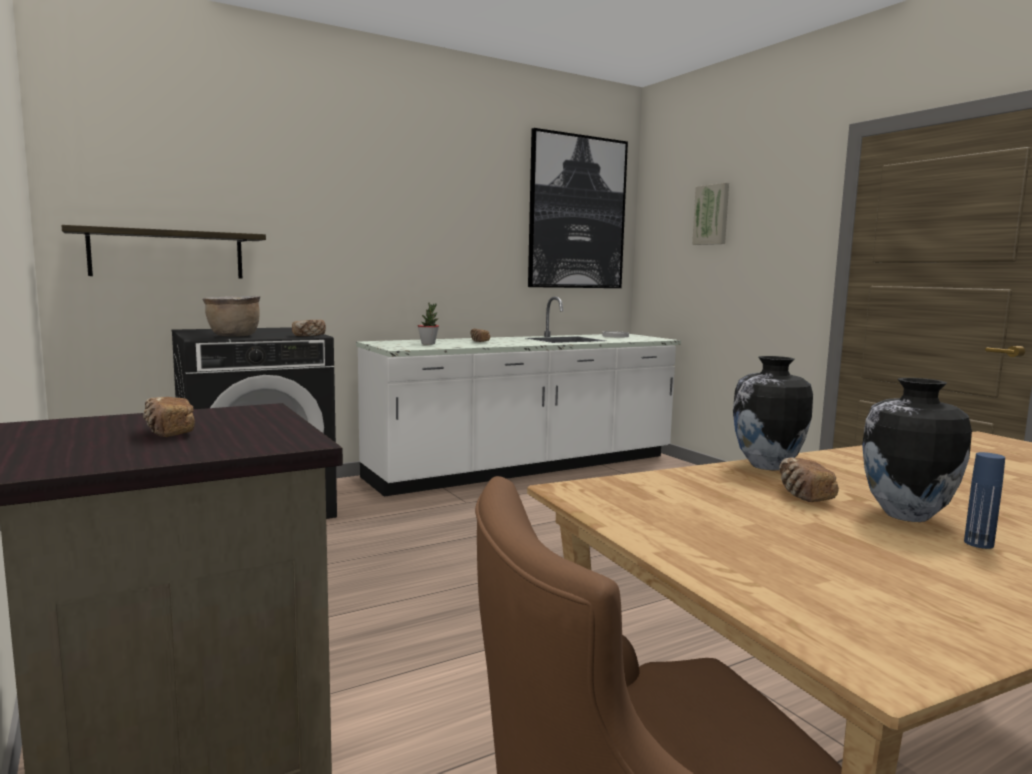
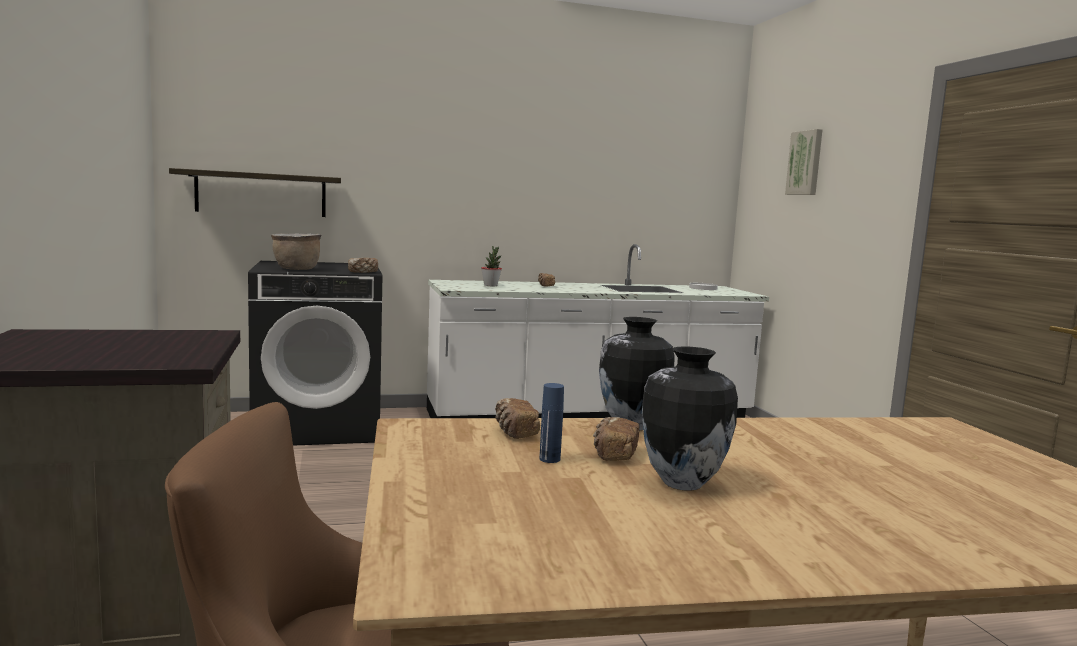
camera: 15 degrees right, 0 degrees up
(168, 433) = (109, 346): bread -> bread (514, 432)
(577, 213) = (670, 158): picture -> none
(978, 544) = (703, 515): blue bottle -> blue bottle (549, 459)

